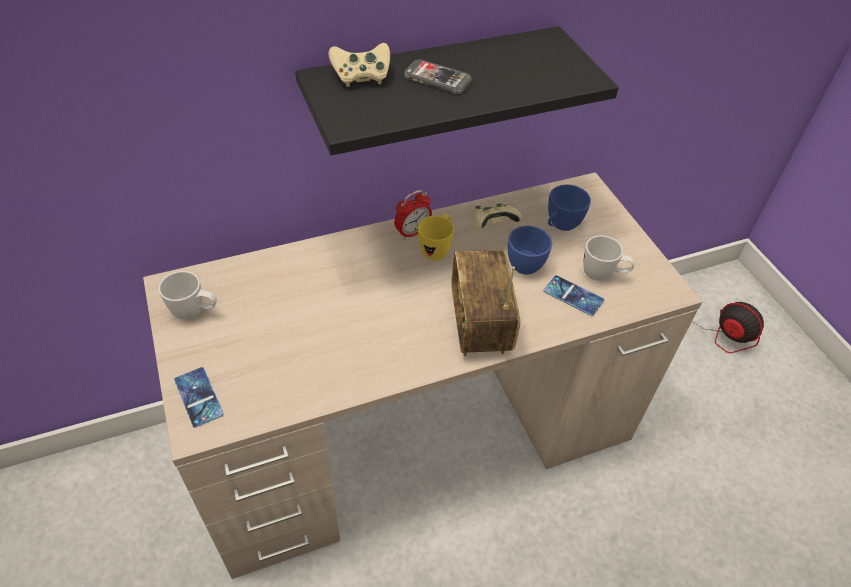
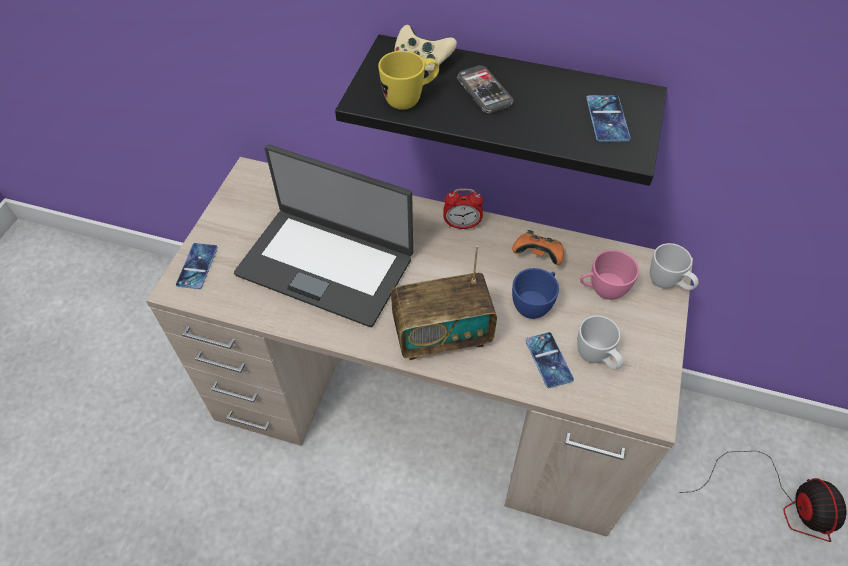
camera: 40 degrees right, 5 degrees up
(195, 312) = (248, 202): white mug -> white mug (668, 284)
(327, 324) = (326, 264): none -> laptop
(437, 249) = (468, 250): yellow mug -> yellow mug (410, 99)
(480, 324) = (442, 335): radio -> radio turned 135 degrees counterclockwise
(493, 225) = (538, 256): beige game controller -> orange game controller
(547, 62) = (607, 118): none -> phone
(560, 225) = (602, 290): blue cup -> pink cup

